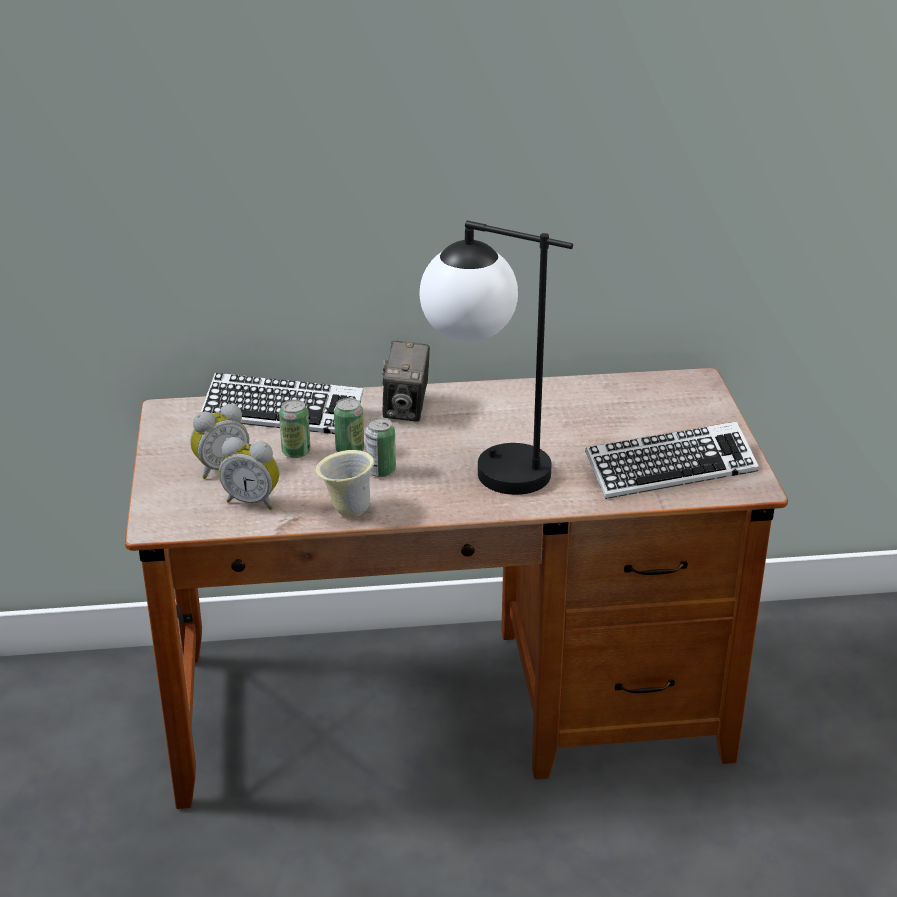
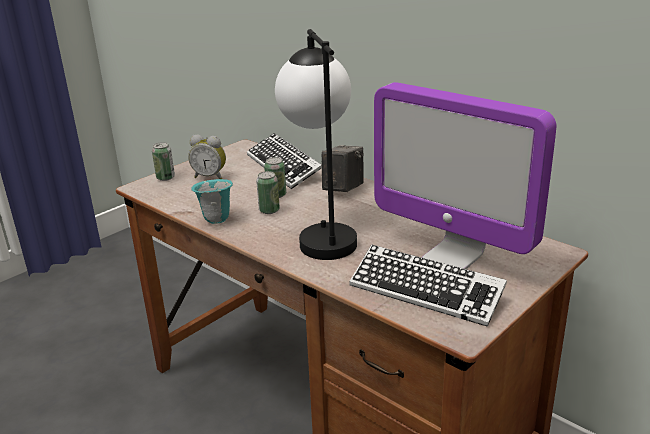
camera: 50 degrees right, 5 degrees down
(253, 501) = (191, 195): alarm clock -> none
(296, 452) = (253, 185): can -> can (165, 178)
(346, 510) = (216, 219): beige mug -> turquoise mug
(406, 409) = (343, 189): camera -> camera turned 150 degrees clockwise
(633, 427) = (453, 256): none -> monitor

